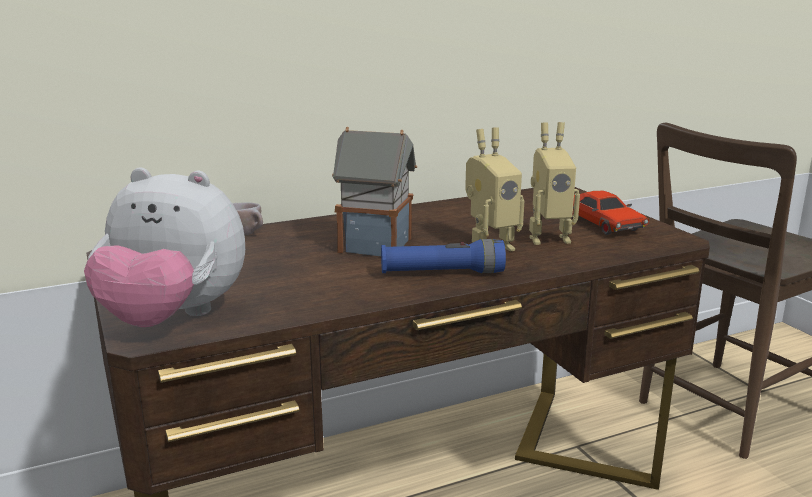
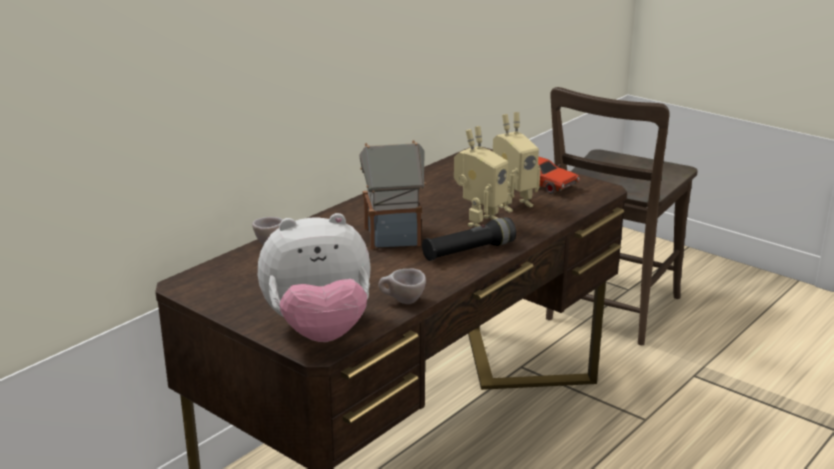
camera: 25 degrees left, 5 degrees up
(301, 308) = (402, 302): none -> beige cup
(442, 273) = (469, 251): blue flashlight -> black flashlight

